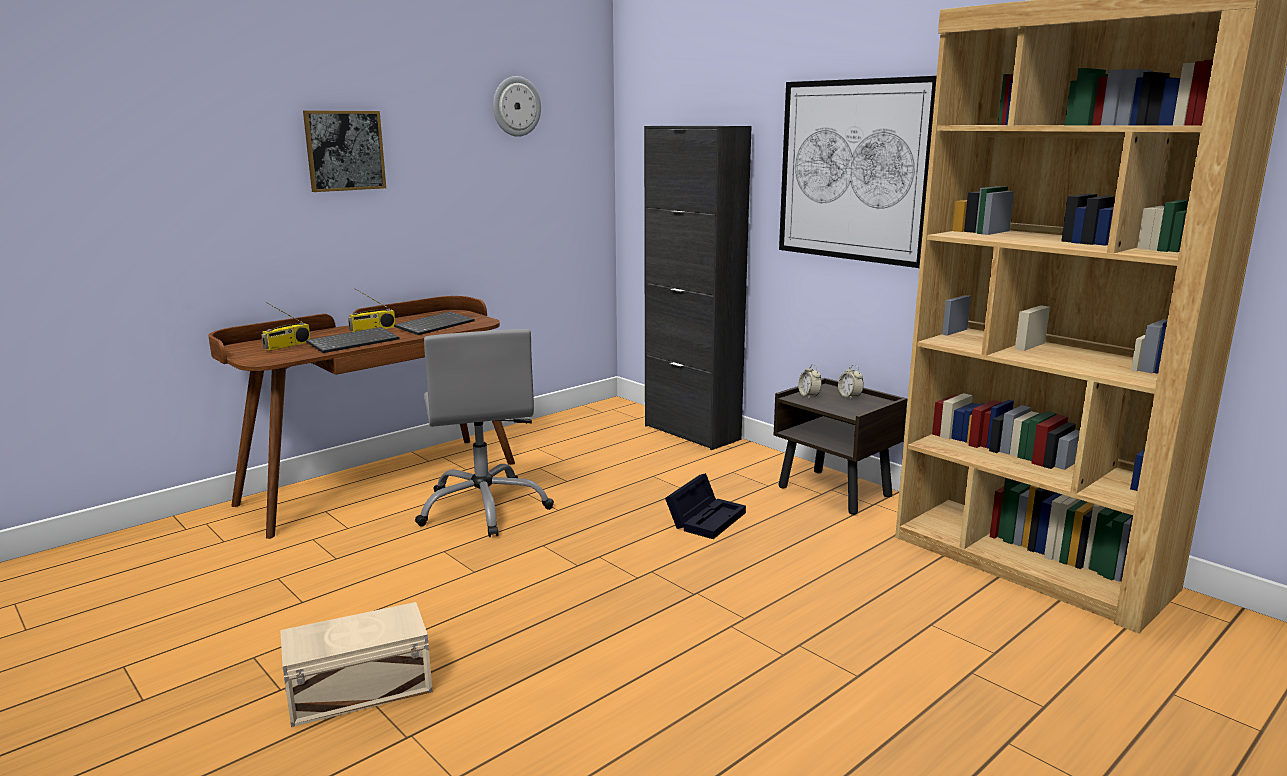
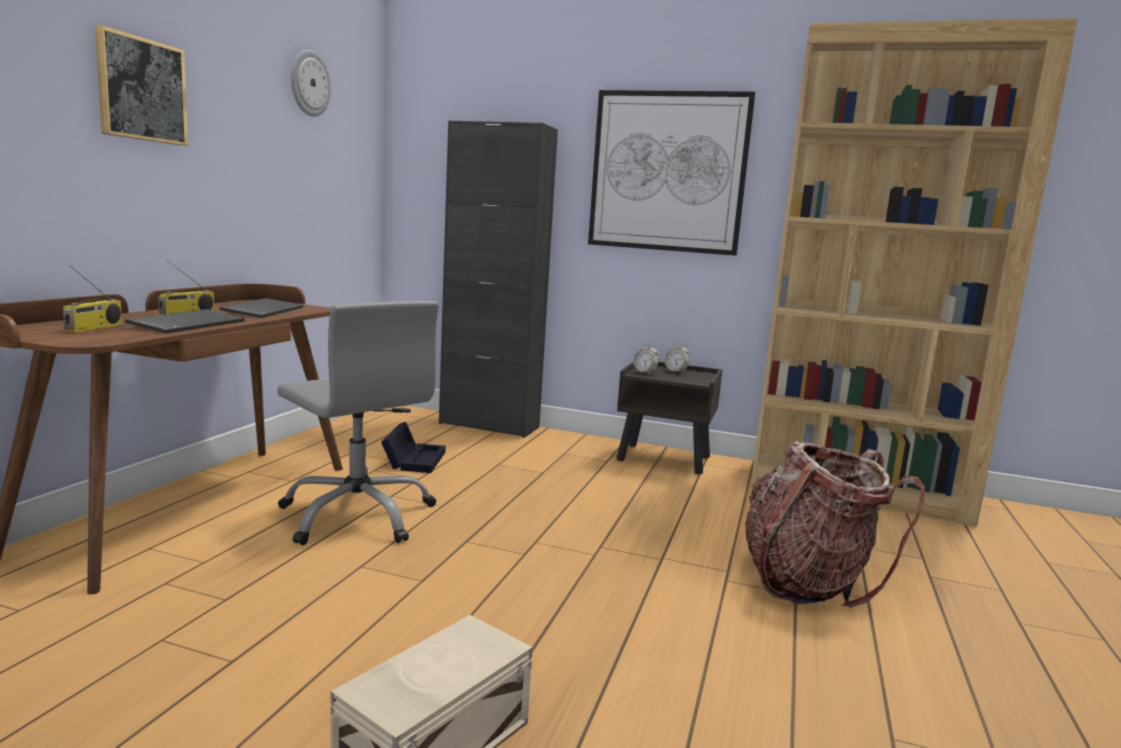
camera: 30 degrees left, 5 degrees down
(706, 518) = (590, 493): black storage box -> black storage box (414, 459)
(814, 645) = (807, 581): none -> backpack

